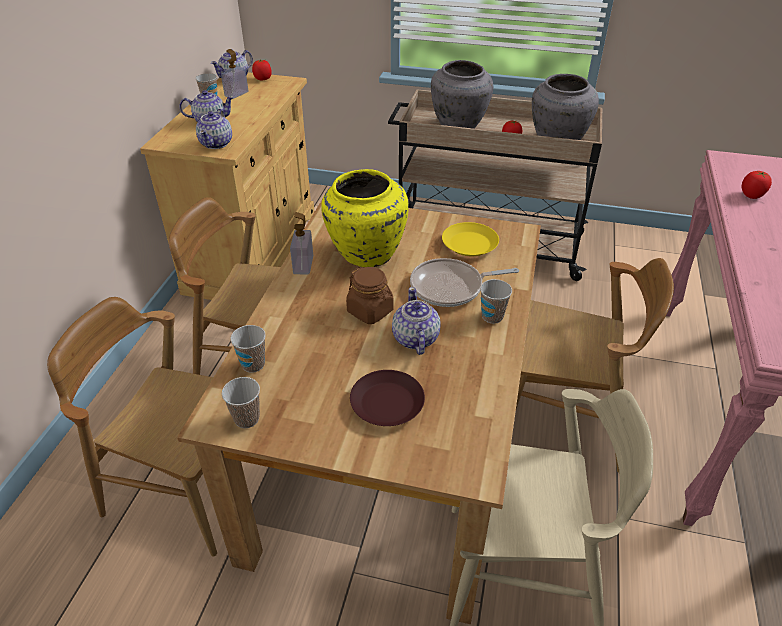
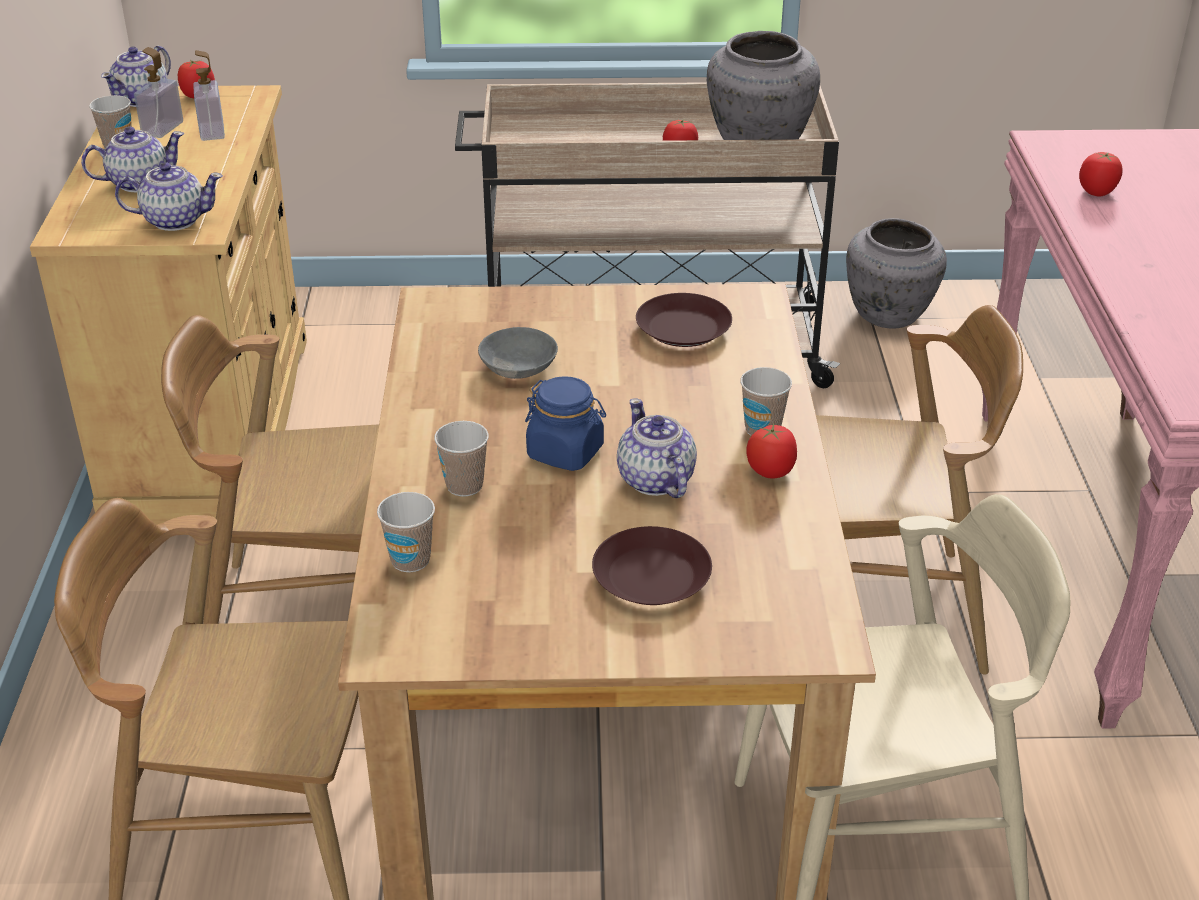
camera: 15 degrees left, 5 degrees down
(217, 143) = (174, 220): teapot -> teapot turned 90 degrees counterclockwise
(247, 419) = (440, 637): cup -> cup (464, 486)
(303, 265) = (420, 401): soap dispenser -> soap dispenser (212, 131)
(365, 253) = (516, 366): yellow vase -> grey bowl
(370, 311) = (566, 452): brown jar -> blue jar
(451, 287) = (680, 398): frying pan -> none
(458, 125) = (579, 139): grey vase -> grey vase (889, 316)
(469, 244) = (683, 328): yellow plate -> brown plate
(487, 345) = (771, 471): none -> tomato

